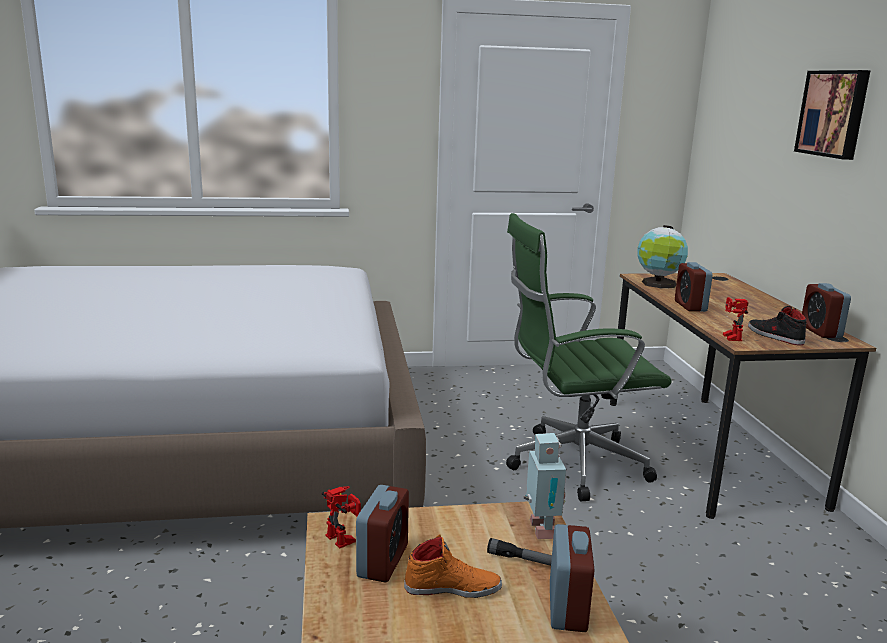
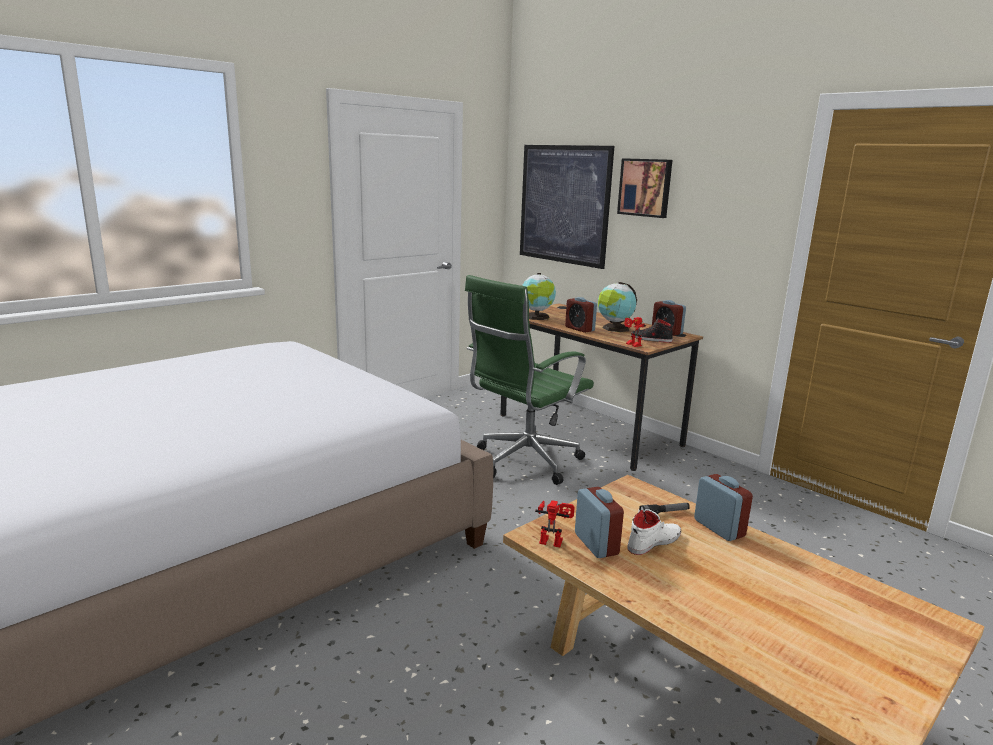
camera: 35 degrees left, 0 degrees up
(452, 587) = (653, 542): orange shoe -> white shoe
(541, 531) = (648, 493): toy robot -> none
(744, 314) = (614, 328): none -> globe
(745, 138) = (564, 204): none -> picture

